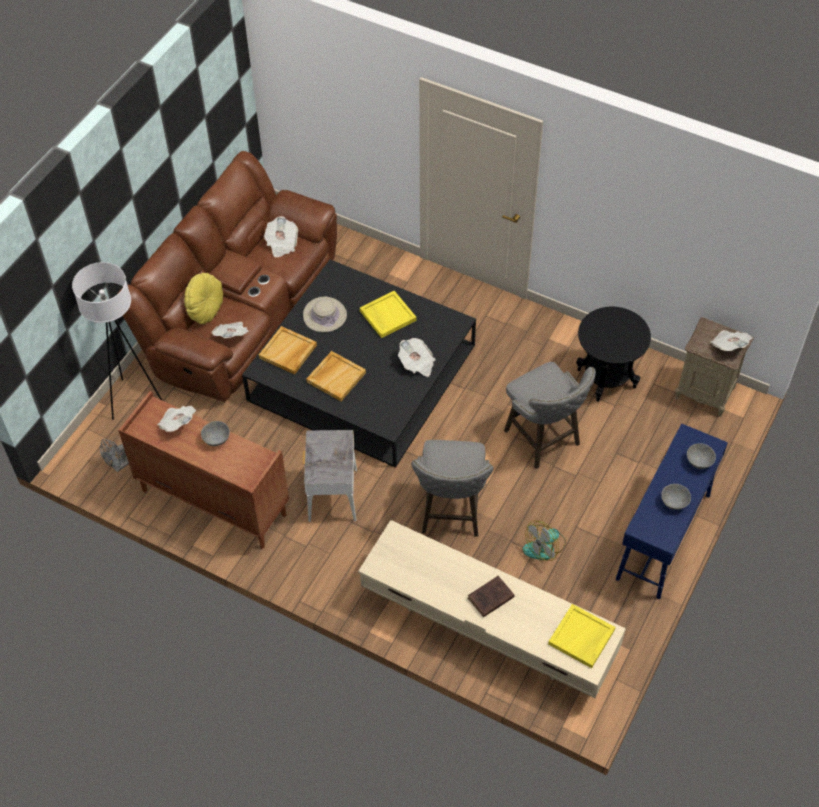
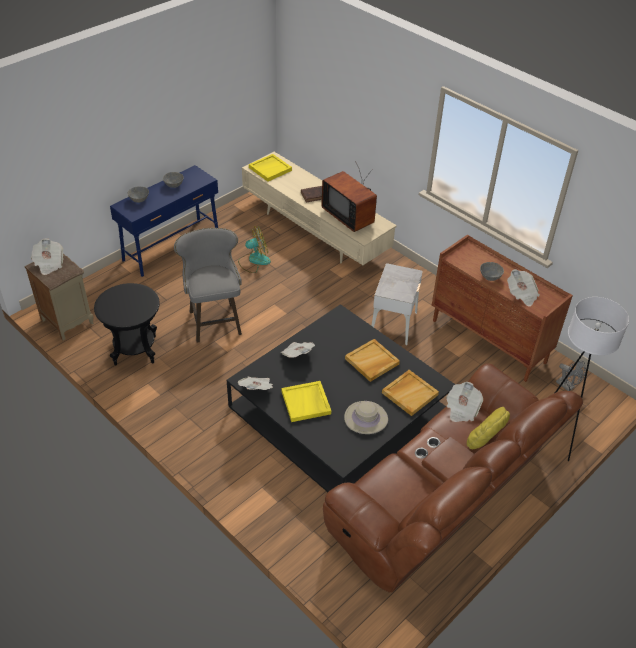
camera: 165 degrees left, 10 degrees down
(119, 466) = (567, 386): grey fan -> grey fan turned 75 degrees clockwise
(281, 244) = (392, 496): newspaper -> newspaper (257, 389)
(426, 569) = (350, 216): none -> television
(451, 513) = (309, 293): grey stool -> none

